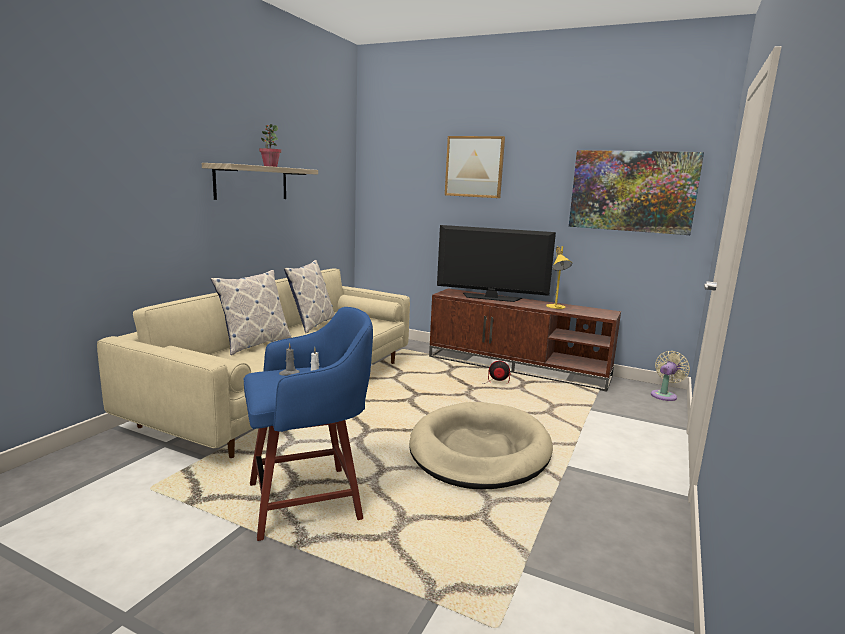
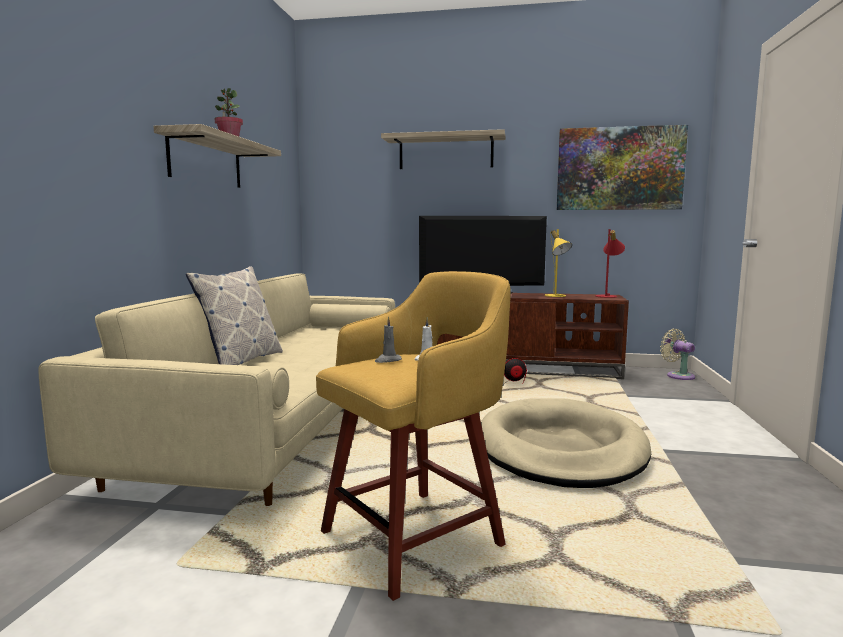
camera: 15 degrees left, 5 degrees down
(309, 501) = (417, 537): blue stool -> yellow stool
(311, 324) = (290, 338): pillow -> none
(474, 167) = (446, 152): picture -> shelf
(606, 312) = (608, 296): none -> red table lamp
(665, 395) = (678, 375): beige fan -> beige fan turned 60 degrees counterclockwise

